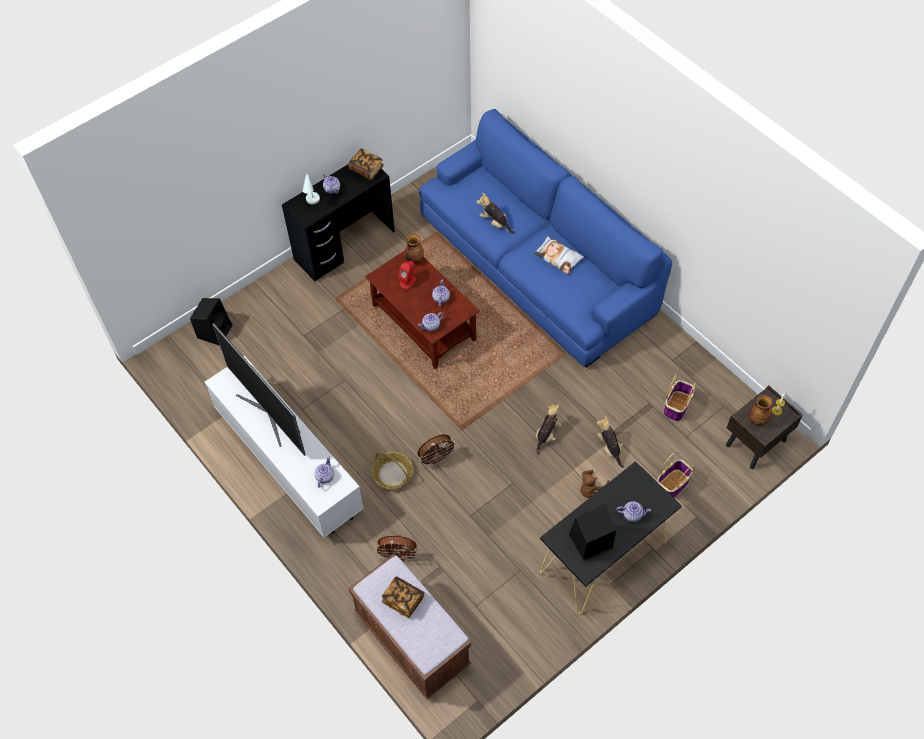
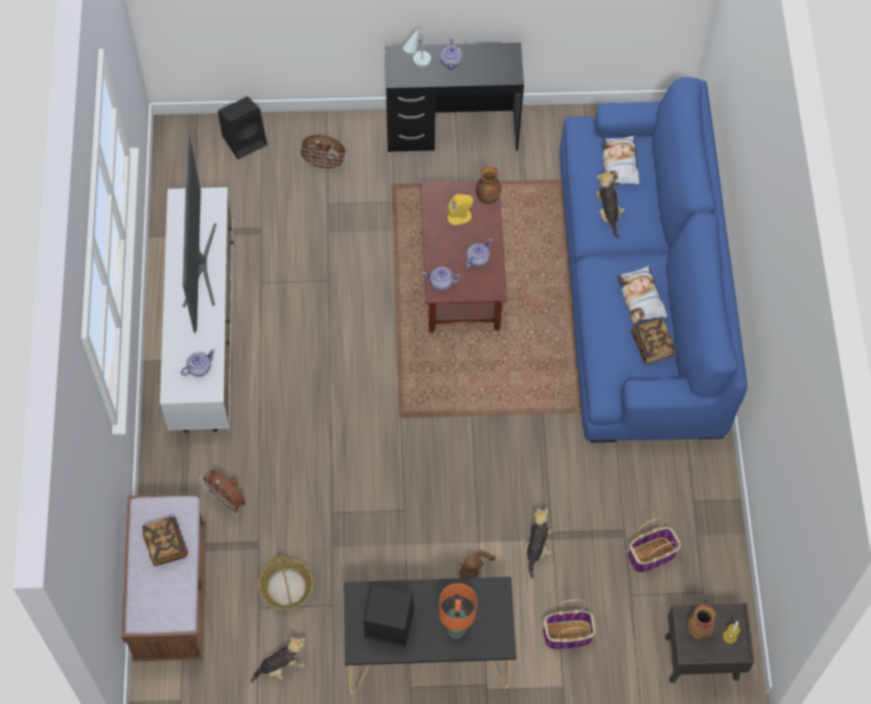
camera: 35 degrees right, 5 degrees up
(366, 169) = (506, 62): book -> book (652, 346)
(392, 474) = (292, 413): basket -> basket (286, 587)
(408, 281) = (460, 216): red speaker -> yellow speaker
(436, 459) = (349, 429): brown fan -> brown fan (324, 165)
(478, 191) = (620, 164): none -> pillow
(547, 435) = (483, 486): plush toy -> plush toy (281, 666)
(632, 514) = (456, 628): teapot -> orange table lamp

